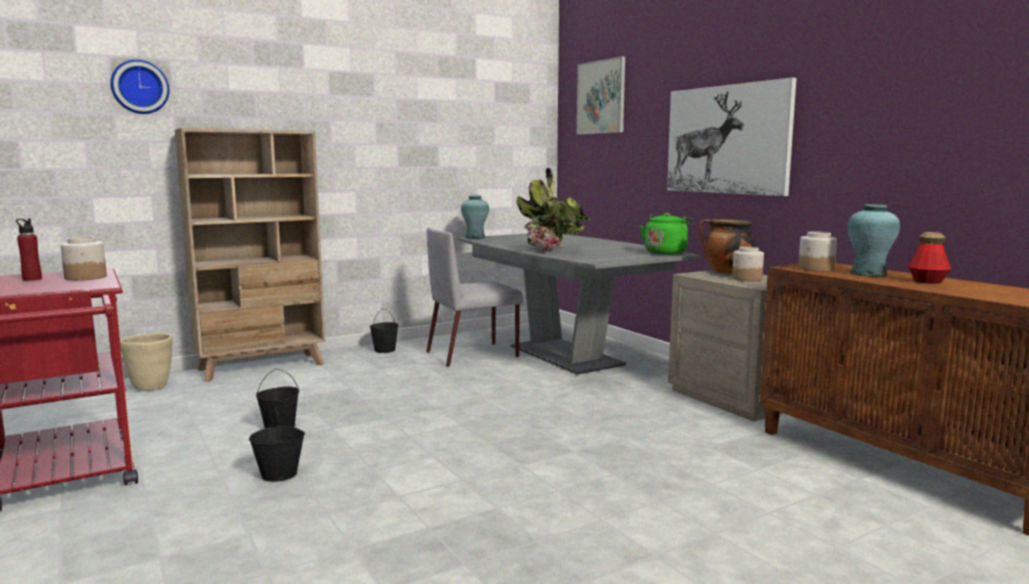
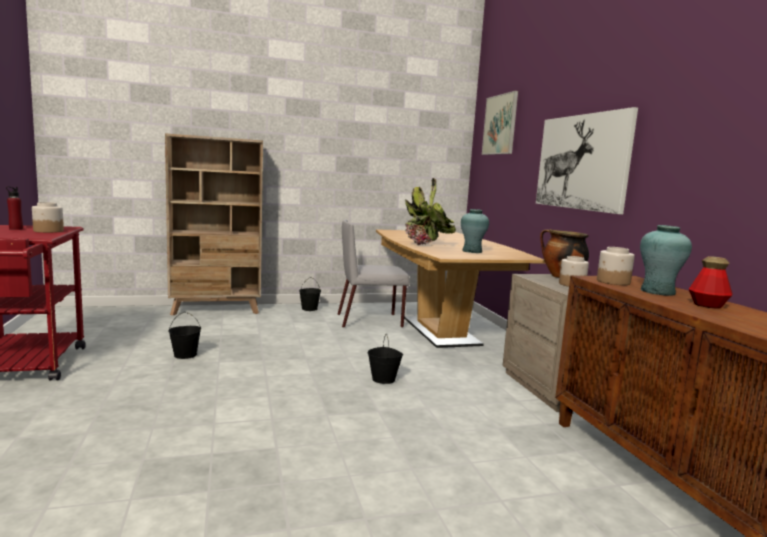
camera: 15 degrees right, 0 degrees up
(140, 87) = (148, 104): wall clock -> none
(150, 387) = (134, 314): beige planter -> none
(280, 474) = (151, 390): black bucket -> black bucket (384, 379)
(475, 237) = (387, 230): turquoise vase -> turquoise vase (472, 251)
(565, 356) = (440, 331): grey dining table -> brown dining table
(666, 253) = (519, 255): green kettle -> none

